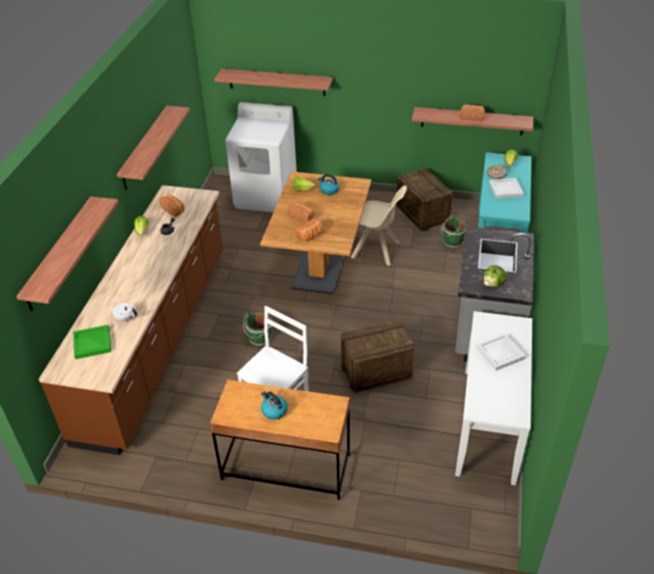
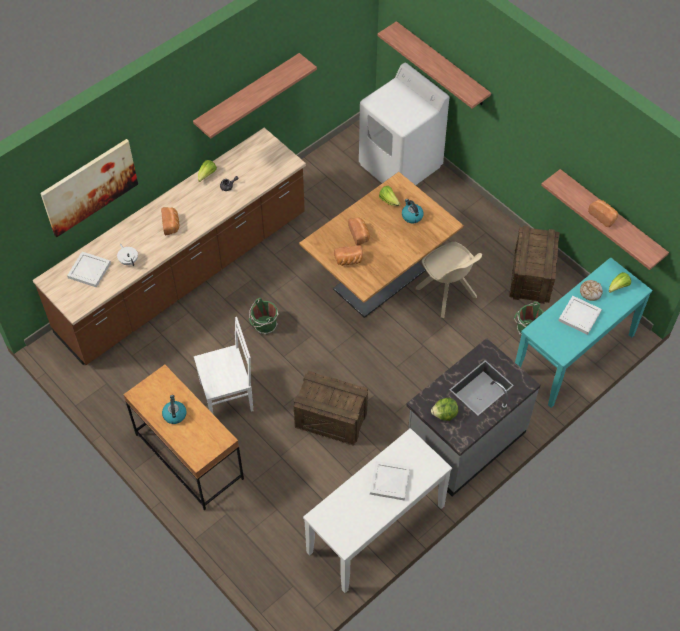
camera: 35 degrees right, 15 degrees up
(59, 253) = (90, 187): shelf -> picture
(92, 343) = (89, 270): green tray -> white tray
(174, 210) = (251, 165): bread -> bread (171, 225)

